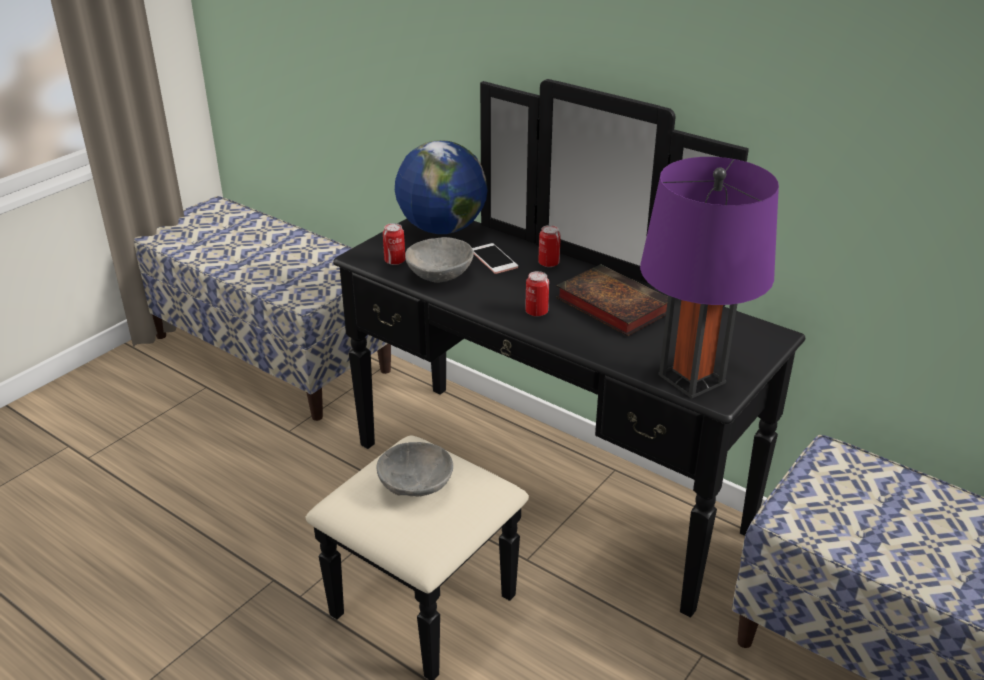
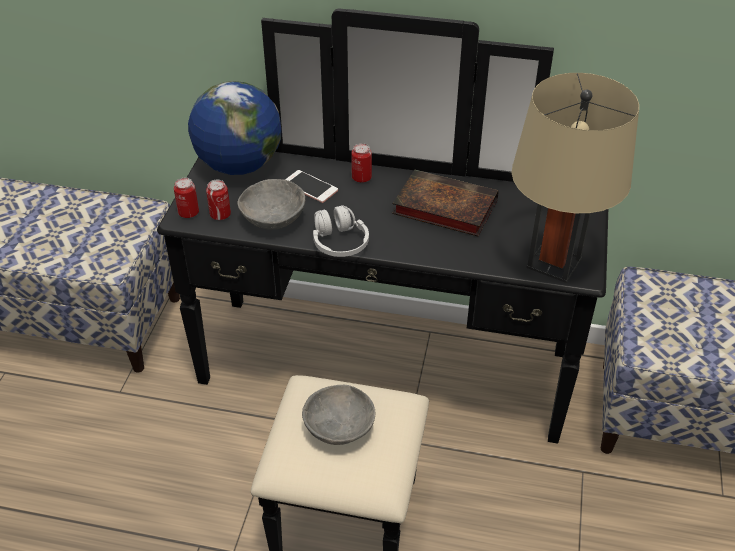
camera: 25 degrees left, 10 degrees up
(485, 307) = (339, 242): none -> white headphones
(536, 312) = (386, 234): can -> can (188, 213)
(691, 378) = (553, 263): purple table lamp -> beige table lamp

